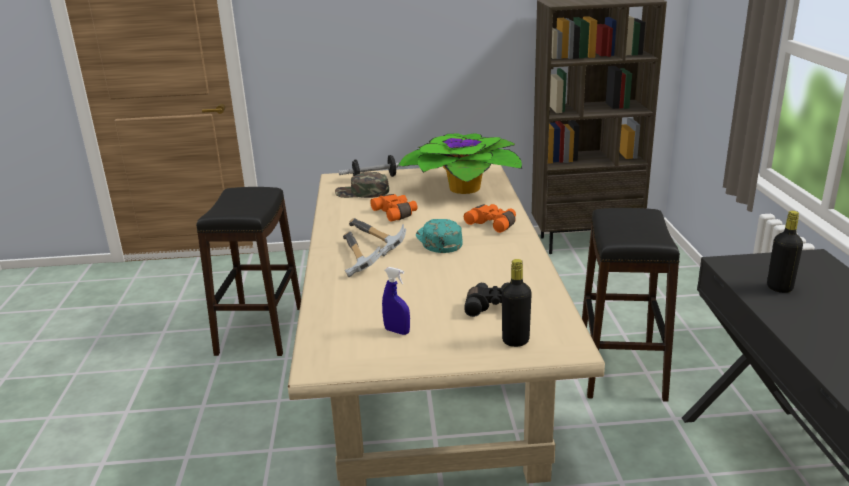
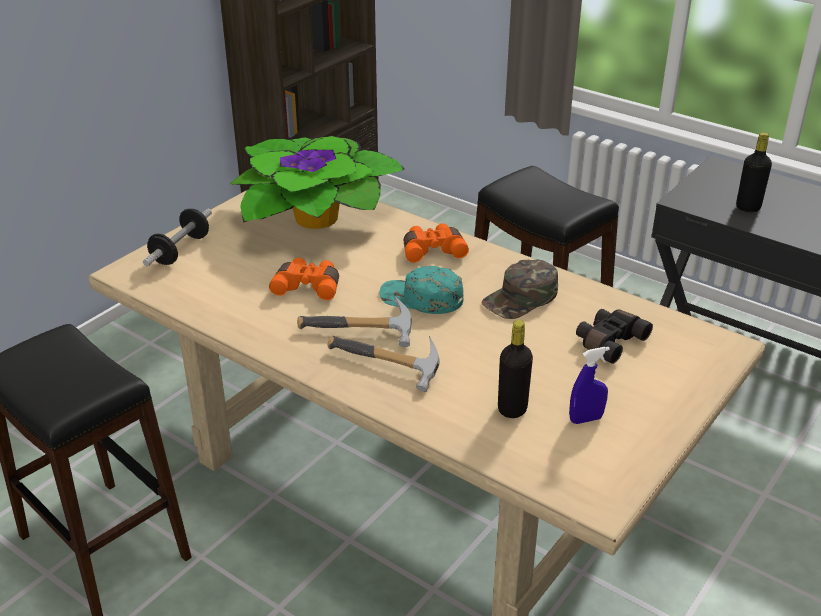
camera: 50 degrees left, 10 degrees up
(362, 192) = (208, 278): green cap -> green cap (521, 298)
(515, 341) = (683, 364): black bottle -> black bottle (512, 409)

